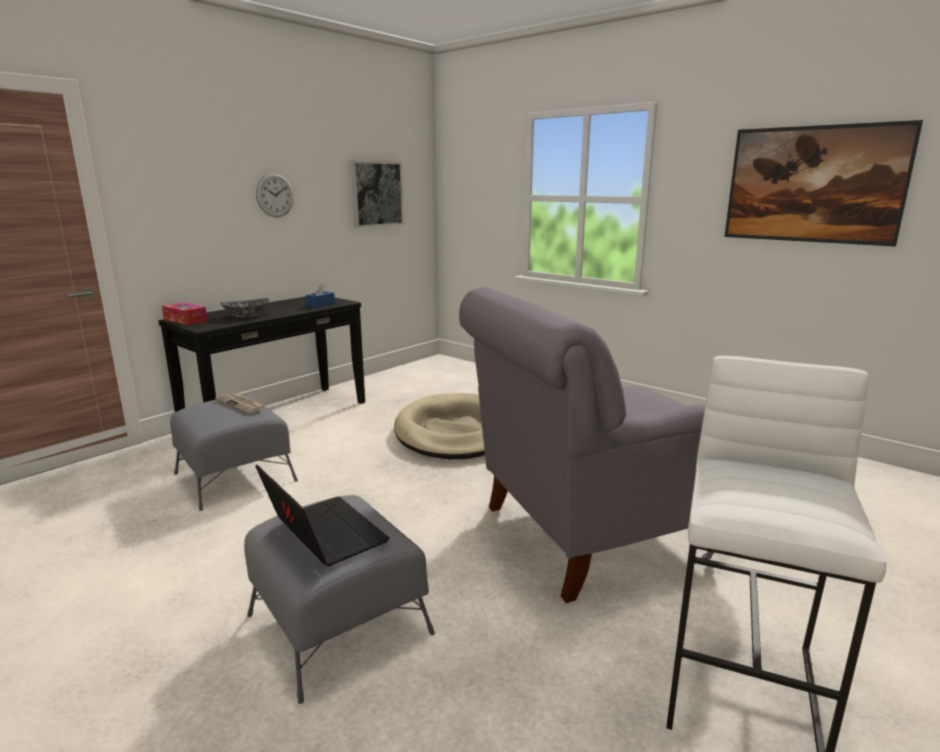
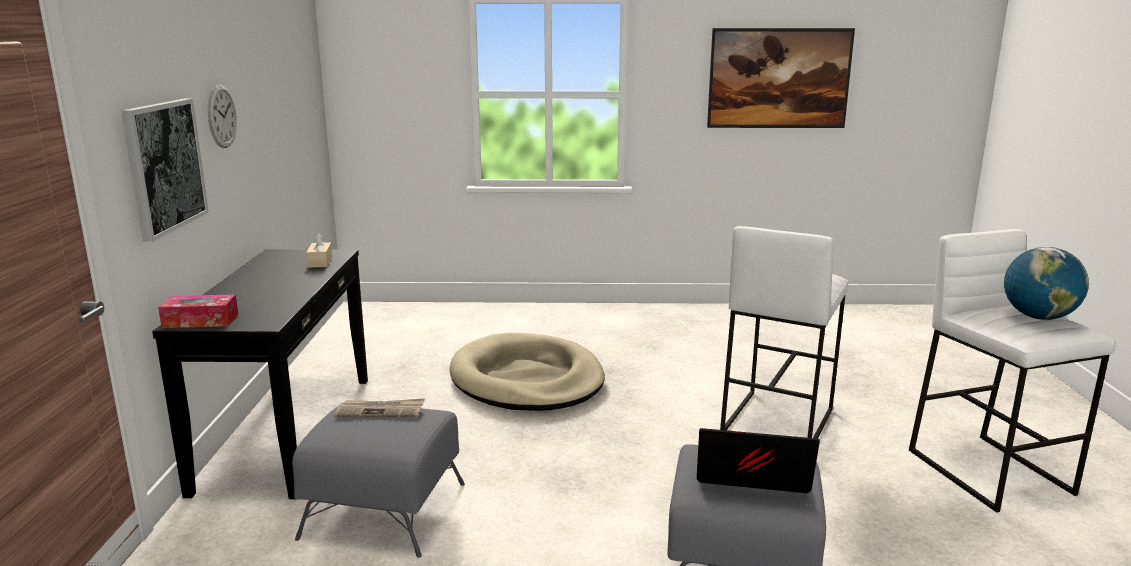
camera: 40 degrees left, 0 degrees up
(246, 316) = (270, 296): bowl -> none
(321, 305) = (320, 262): blue tissue box -> beige tissue box
(376, 194) = (289, 99): picture -> picture (164, 166)
(589, 533) = (776, 421): grey armchair -> white stool
(785, 492) = (1038, 317): none -> globe

